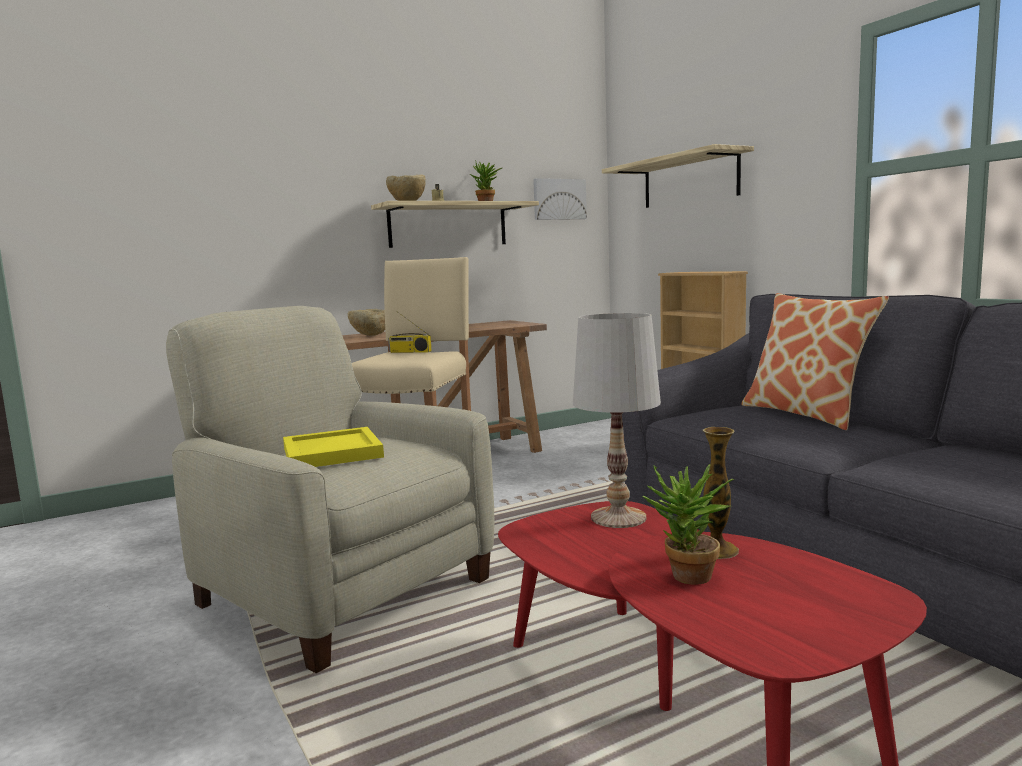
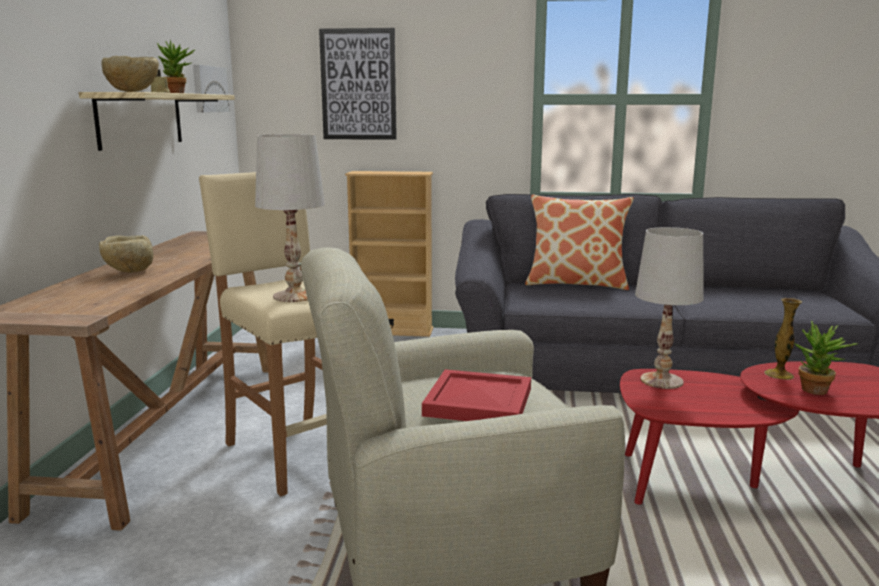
camera: 55 degrees left, 5 degrees up
(330, 452) = (476, 402): yellow tray -> red tray
(388, 358) = (294, 296): none -> white table lamp
(409, 352) = (266, 285): radio -> none
(689, 180) = (358, 84): shelf -> picture

